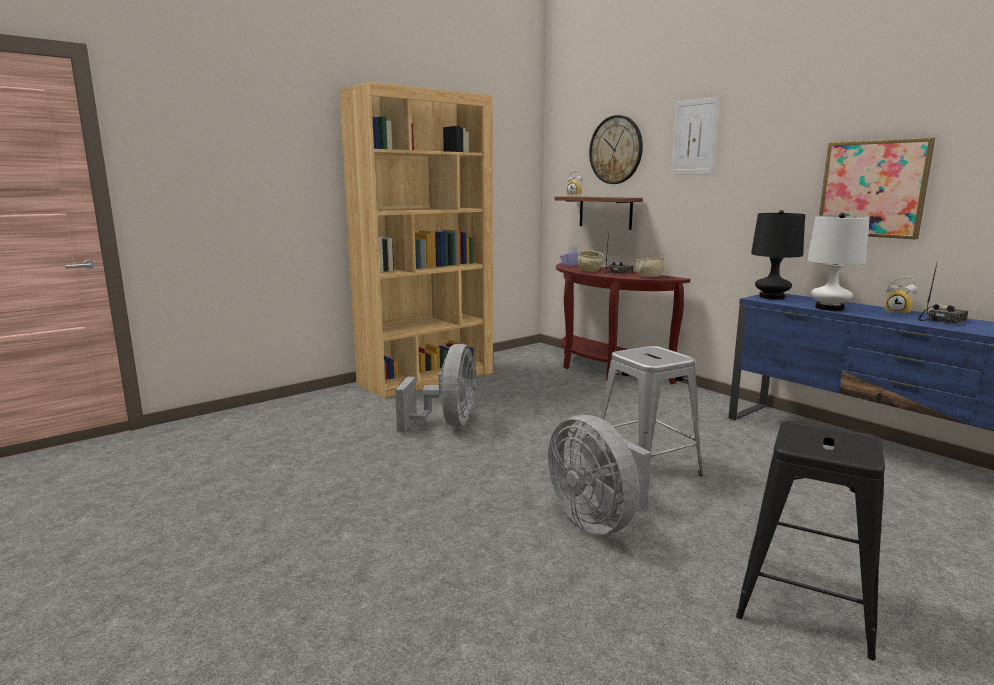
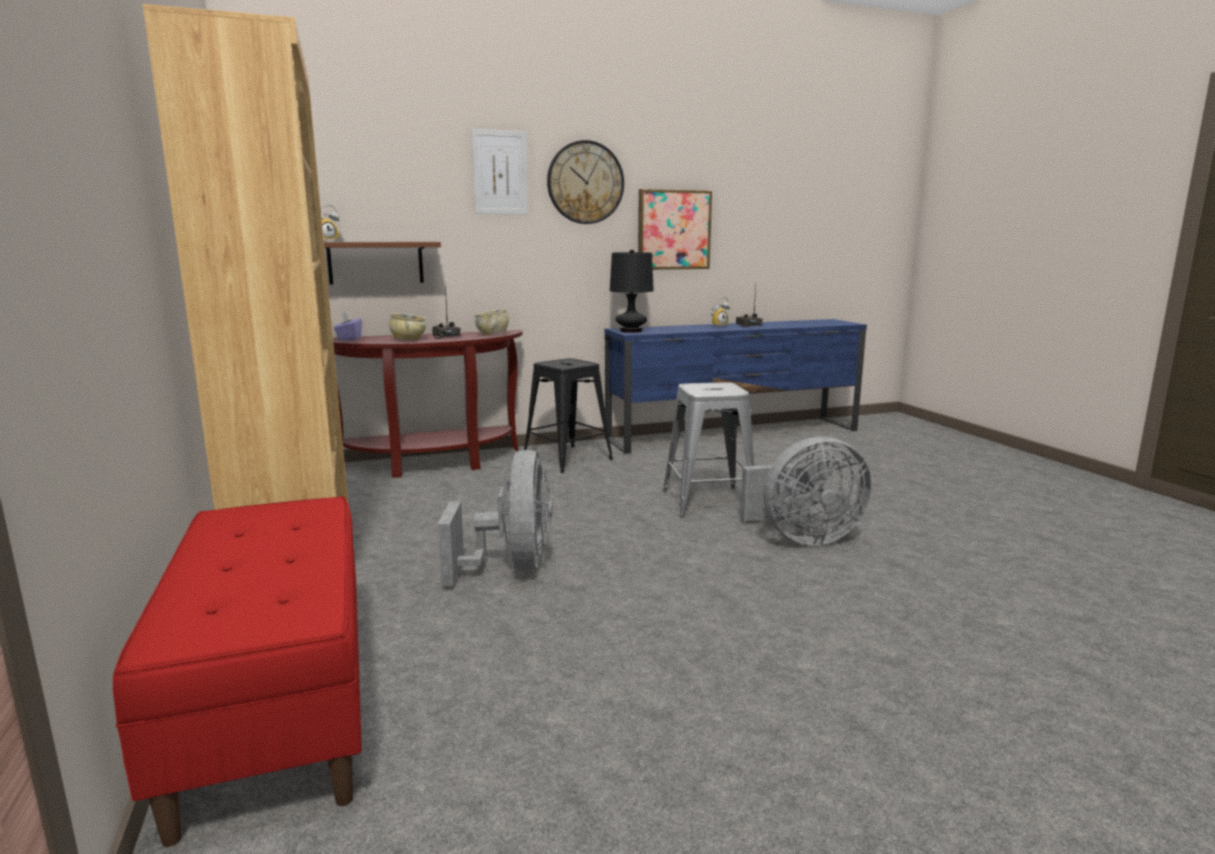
camera: 70 degrees left, 0 degrees up
(281, 411) = (276, 707): none -> red bench
(448, 424) = (512, 567): grey fan -> grey fan turned 60 degrees clockwise
(616, 150) = (383, 179): wall clock -> wall clock (585, 182)
(806, 603) = (923, 505): black stool -> black stool (568, 459)
(829, 308) = (688, 330): white table lamp -> none

